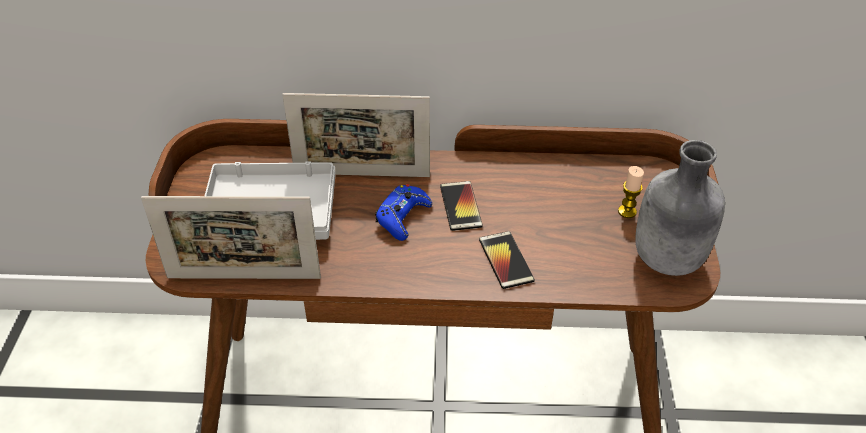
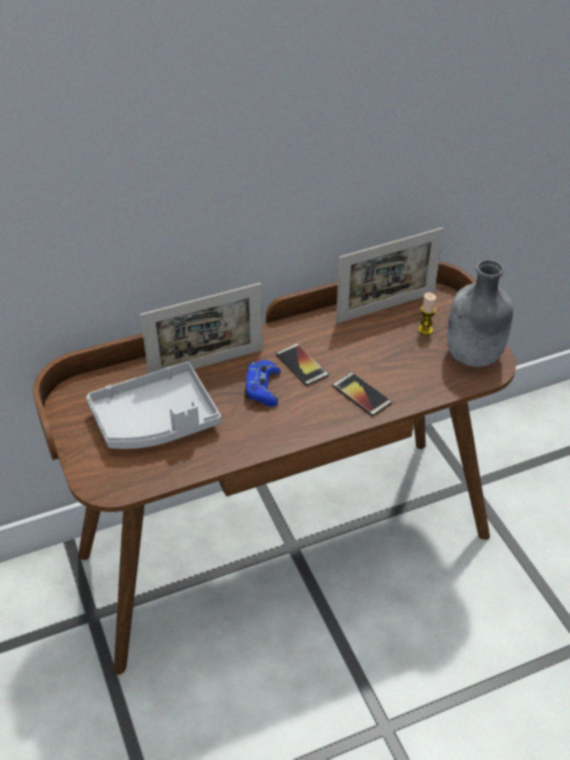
camera: 25 degrees left, 0 degrees up
(244, 277) = (168, 477): picture frame -> picture frame (386, 307)

